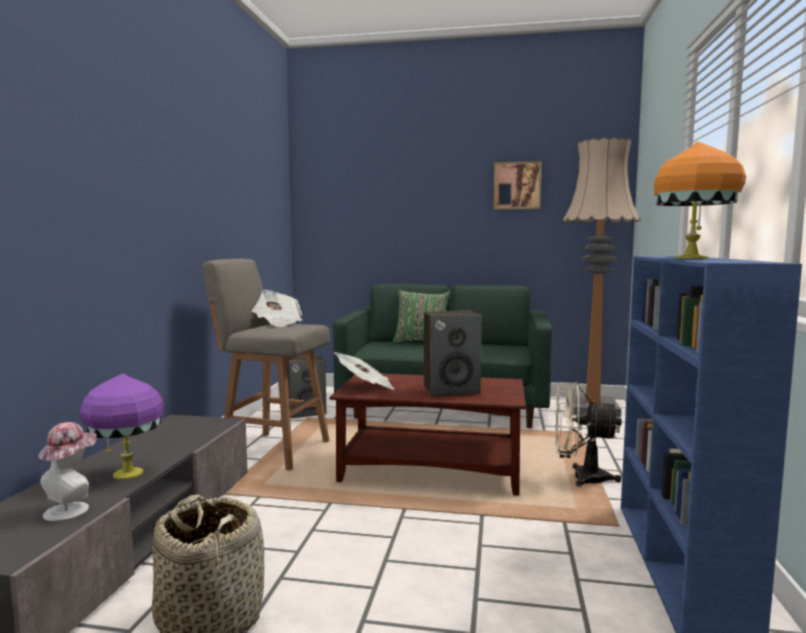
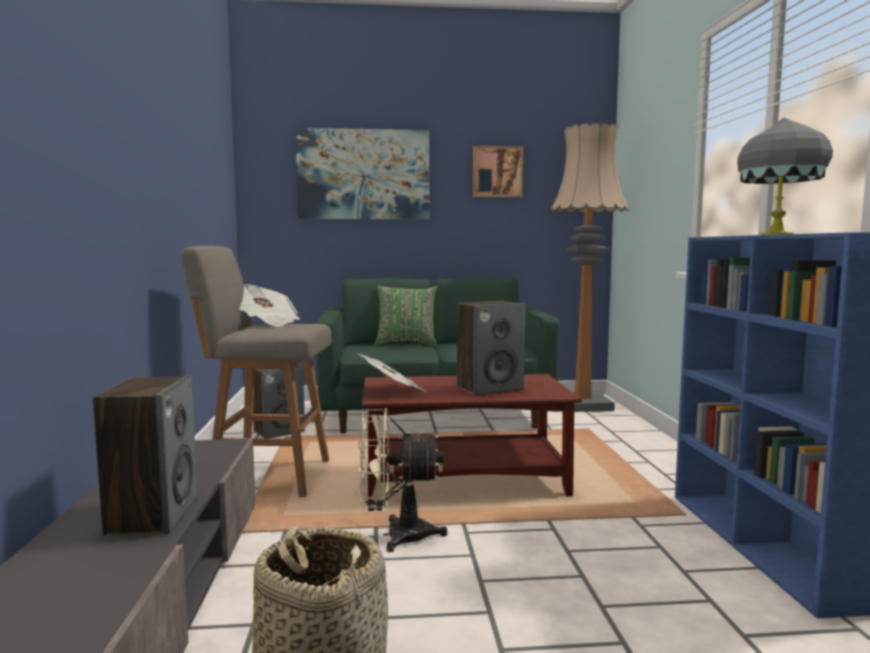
camera: 15 degrees left, 0 degrees up
(71, 509) = (113, 567): hat -> none
(126, 473) = (153, 515): purple table lamp -> speaker
(395, 191) = (363, 174): none -> picture
(580, 478) = (618, 472): beige fan -> beige fan (396, 535)
(693, 258) = (778, 234): orange table lamp -> grey table lamp

